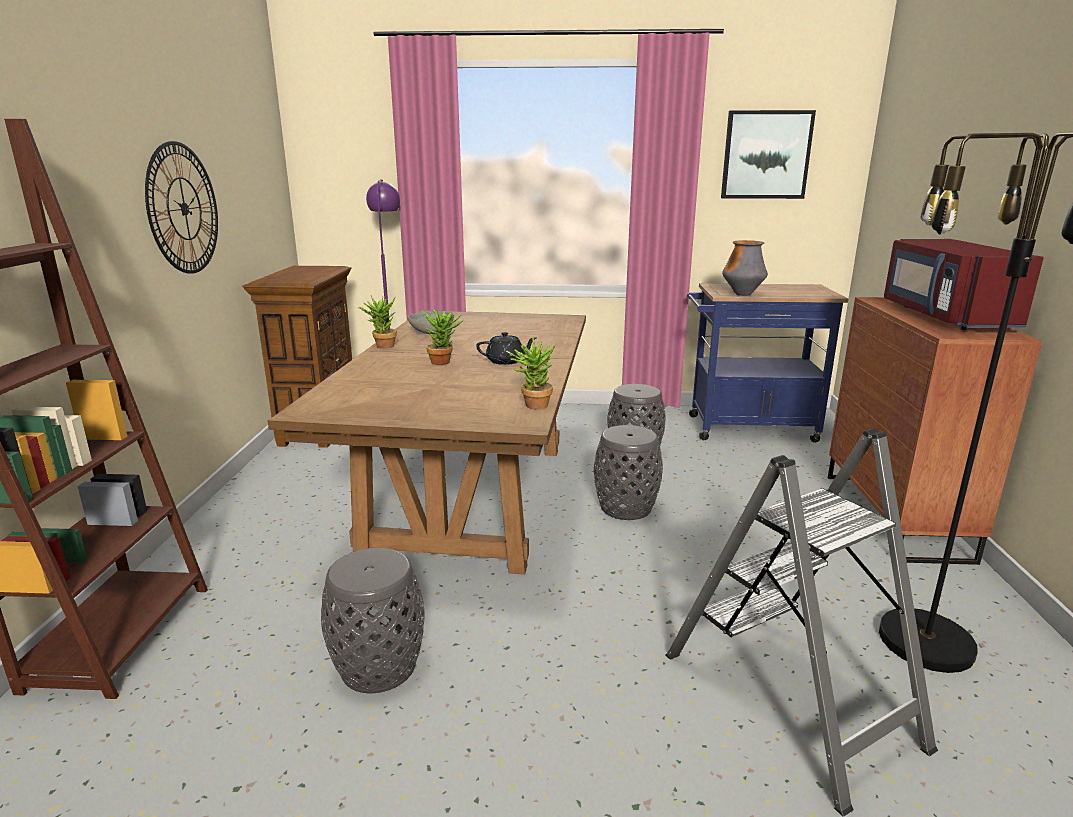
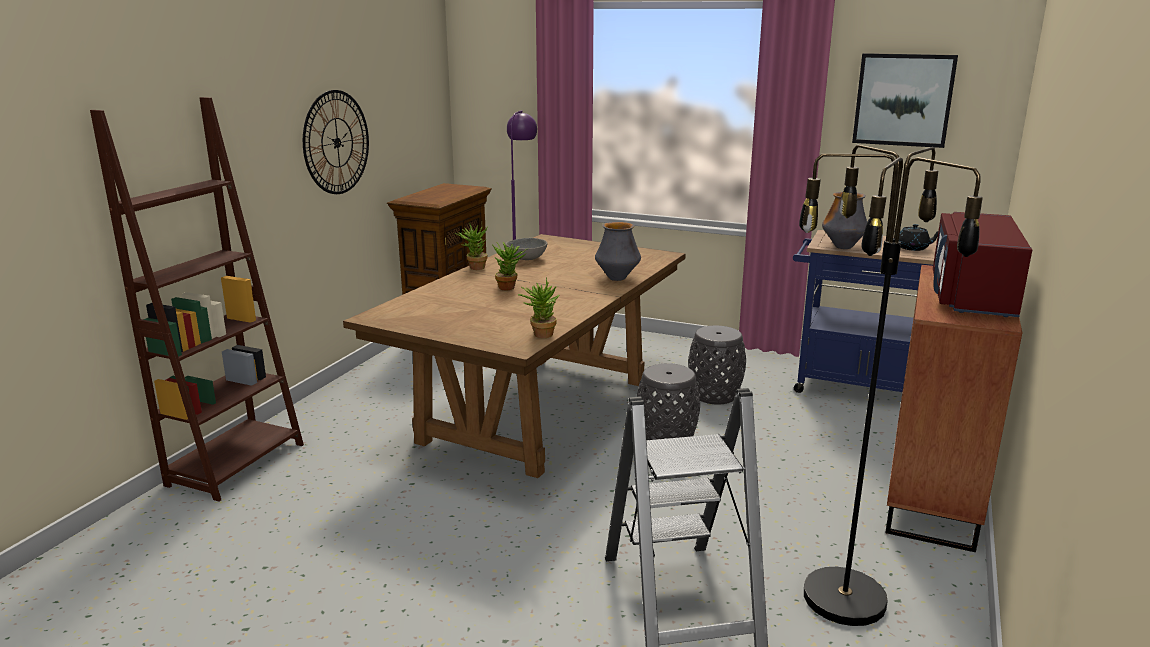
camera: 20 degrees right, 0 degrees up
(378, 667) = (388, 519): grey stool -> none
(506, 361) = (561, 293): black teapot -> black teapot (913, 248)
(548, 342) = (617, 278): none -> vase

